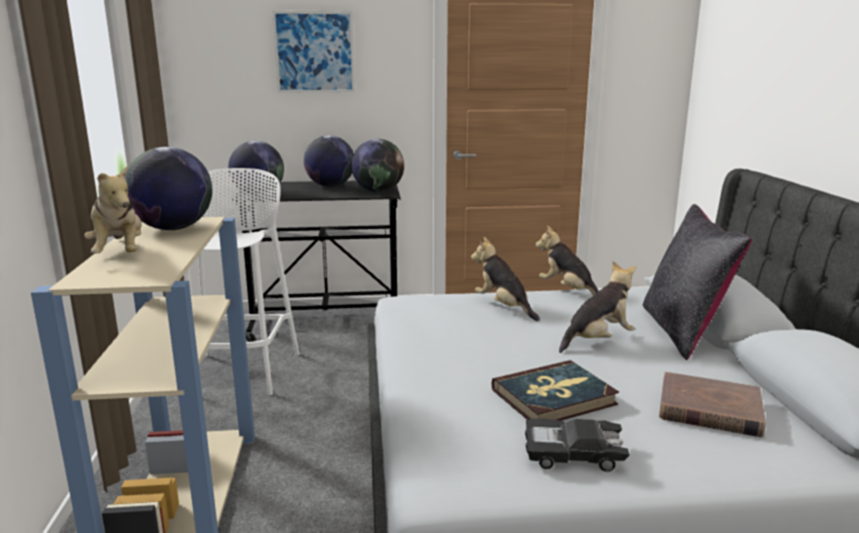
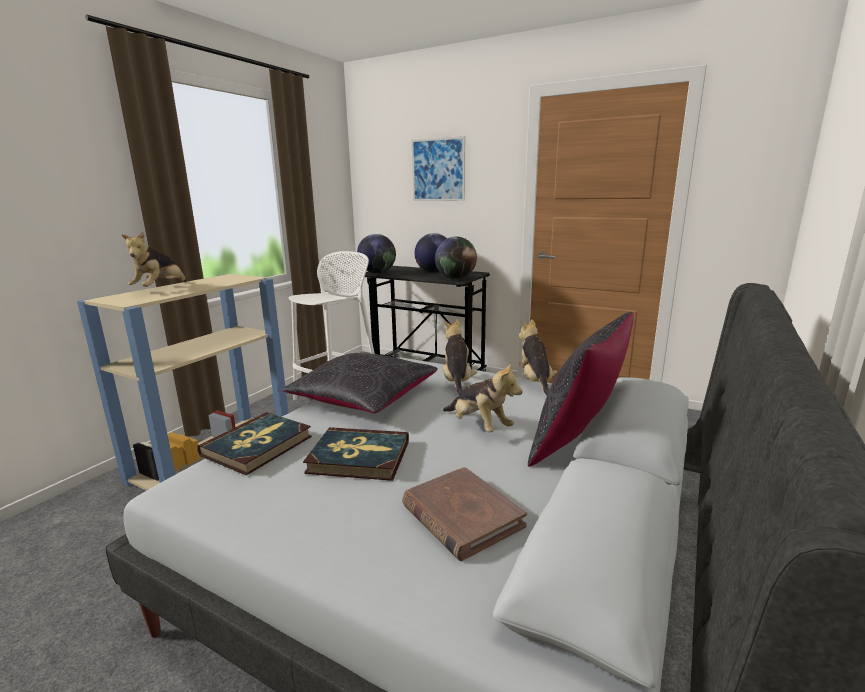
camera: 35 degrees right, 0 degrees up
(173, 229) = (223, 280): globe -> none
(438, 422) = (258, 446): none -> book
(446, 345) = (365, 398): none -> black pillow
(573, 454) = (289, 503): black toy car -> none
(597, 340) = (479, 426): plush toy -> plush toy turned 45 degrees clockwise

